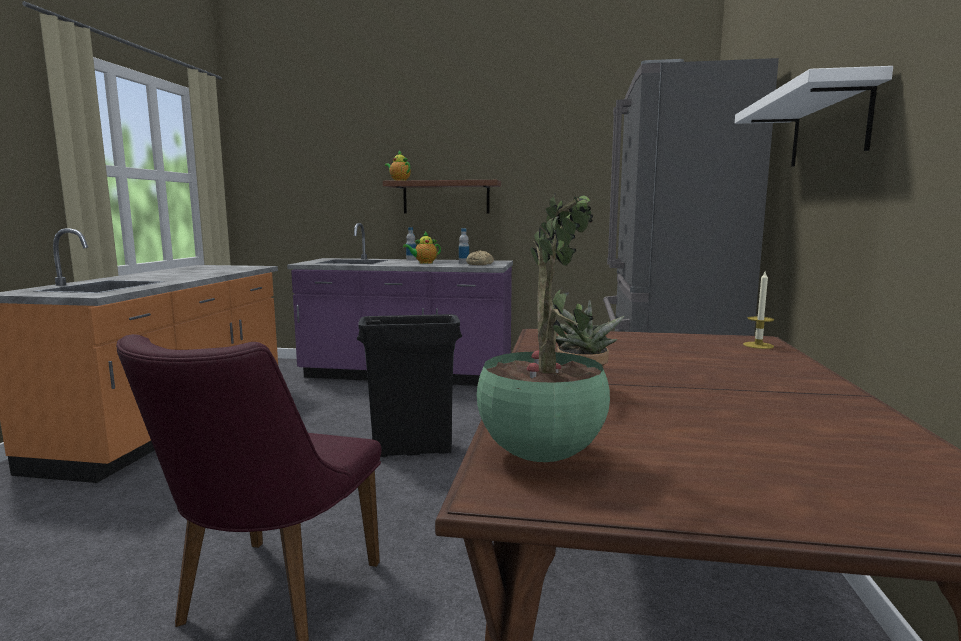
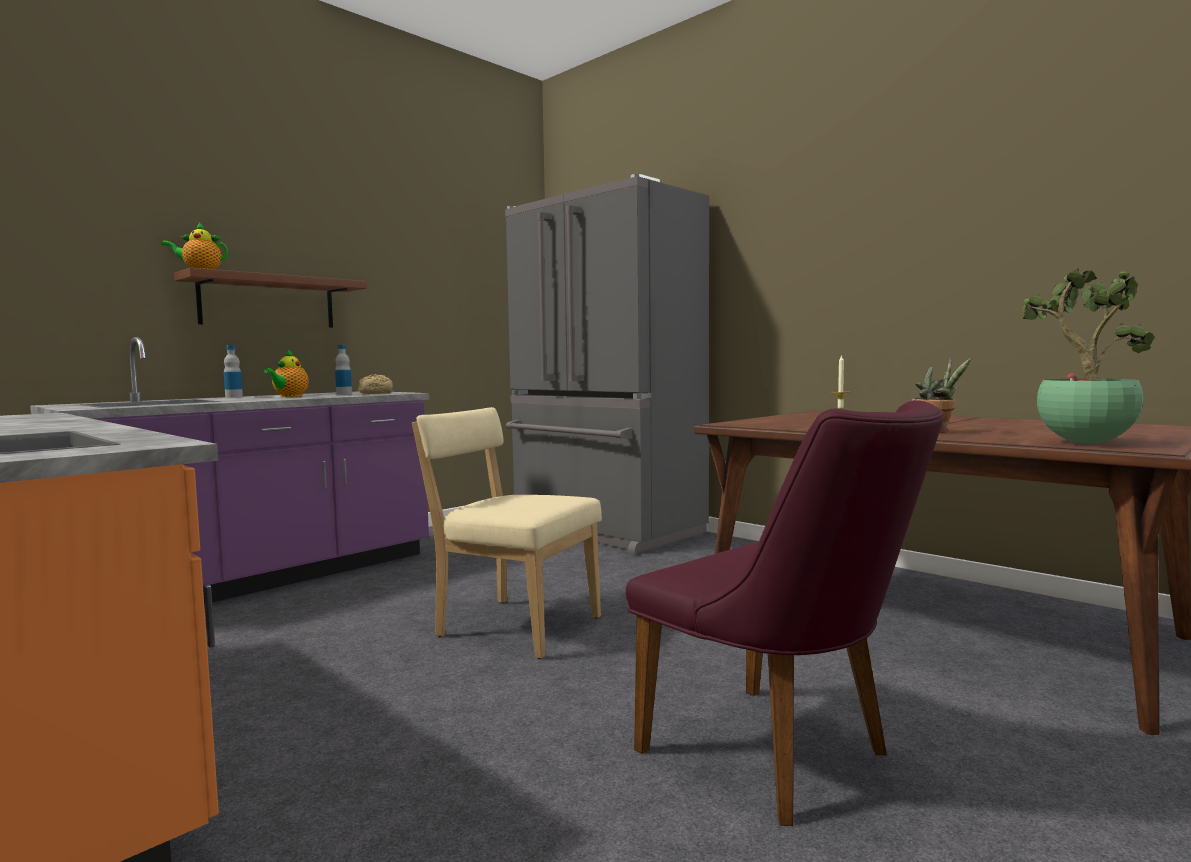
camera: 55 degrees left, 5 degrees down
(413, 450) = (512, 625): black trash can -> beige chair
(829, 127) = (804, 254): white shelf -> none

